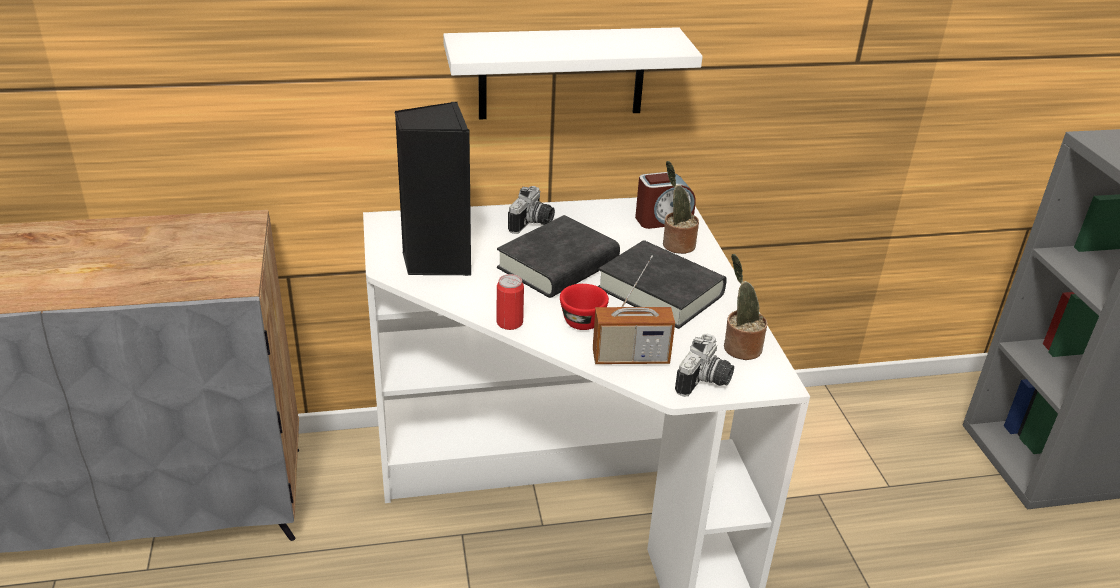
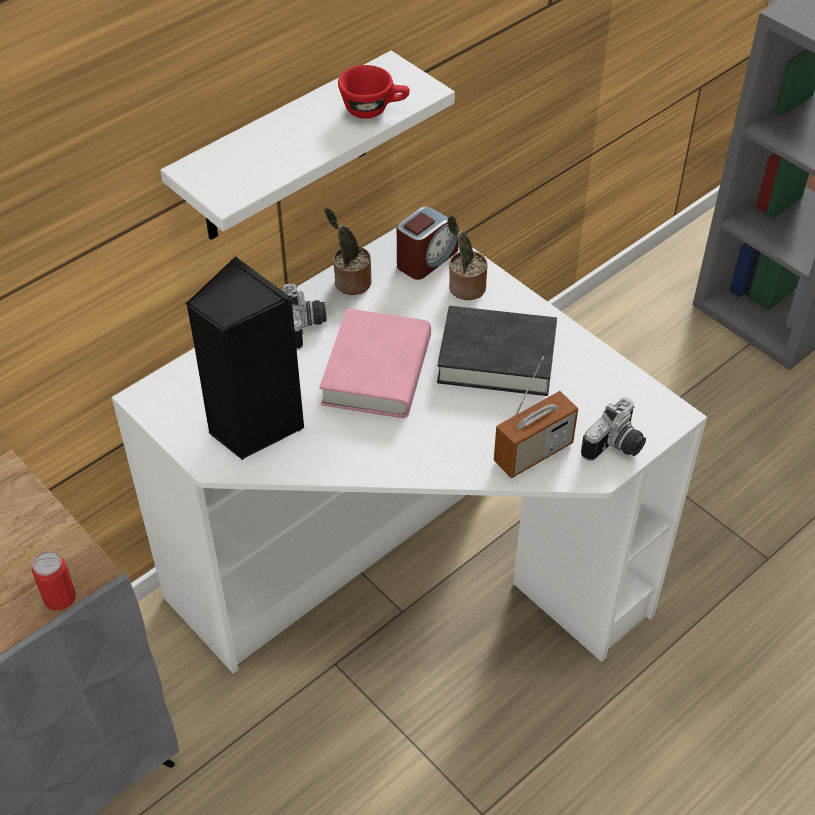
camera: 30 degrees left, 15 degrees up
(509, 323) = (393, 469): can -> can (59, 597)
(558, 265) = (377, 371): black book -> pink book
(589, 324) = (466, 432): red cup -> red cup (374, 109)
(706, 382) = (616, 447): camera -> camera turned 45 degrees clockwise
(739, 347) = (614, 391): potted plant -> potted plant (350, 283)

